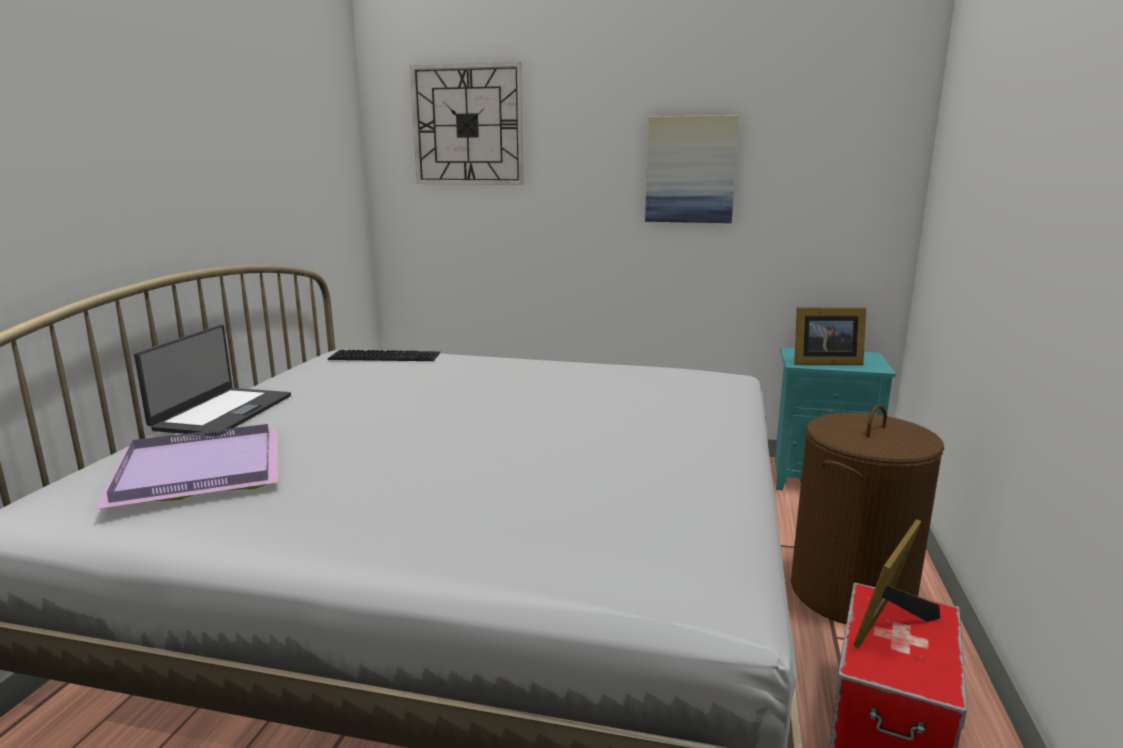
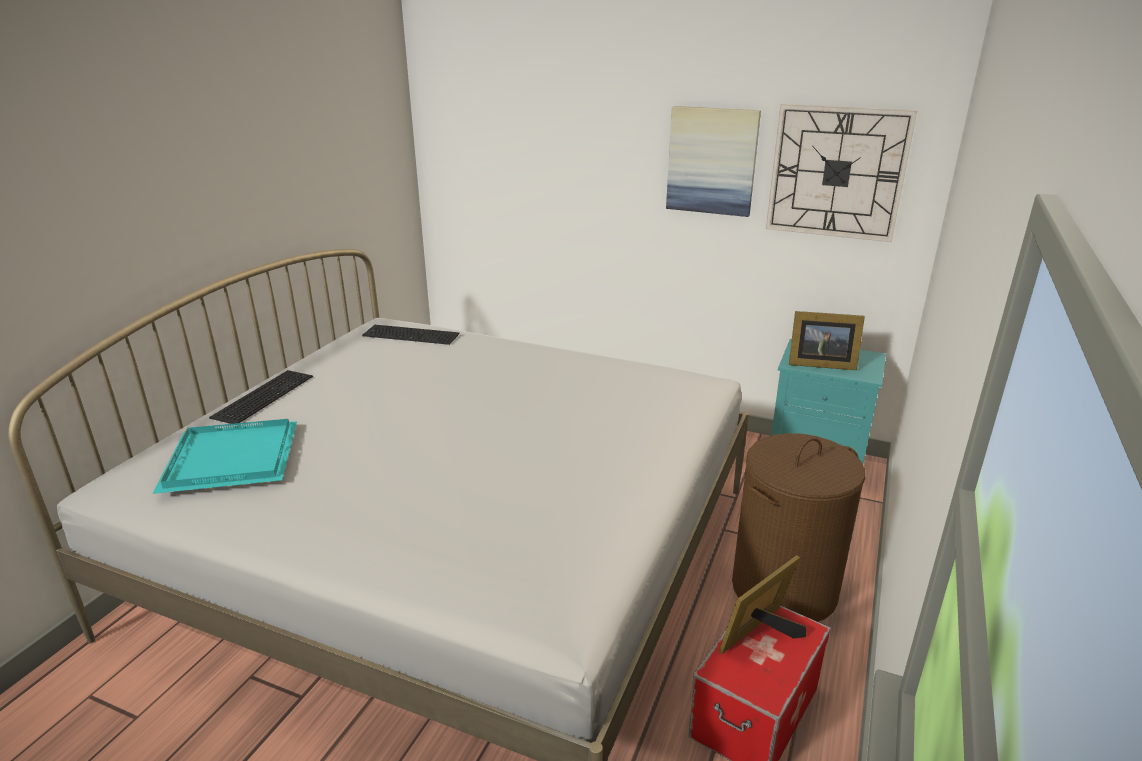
camera: 10 degrees right, 10 degrees up
(201, 471) = (233, 460): purple tray -> turquoise tray
(222, 412) = (263, 395): laptop -> keyboard
(468, 125) = (504, 103): wall clock -> wall clock (837, 172)

